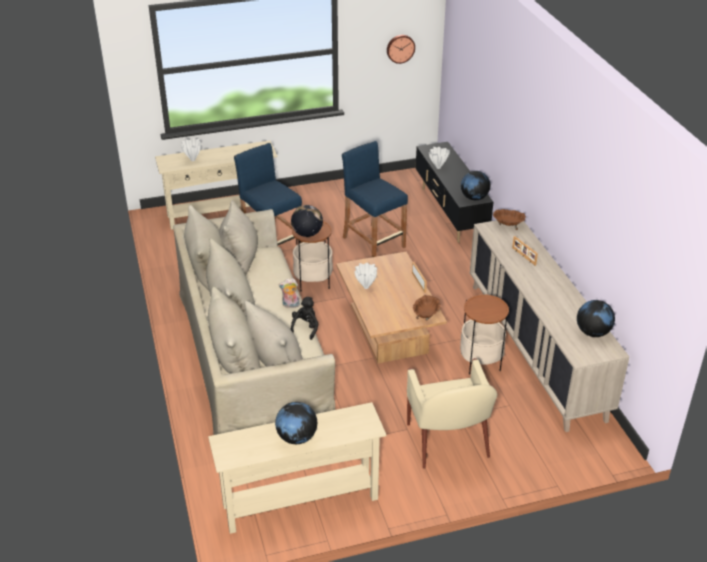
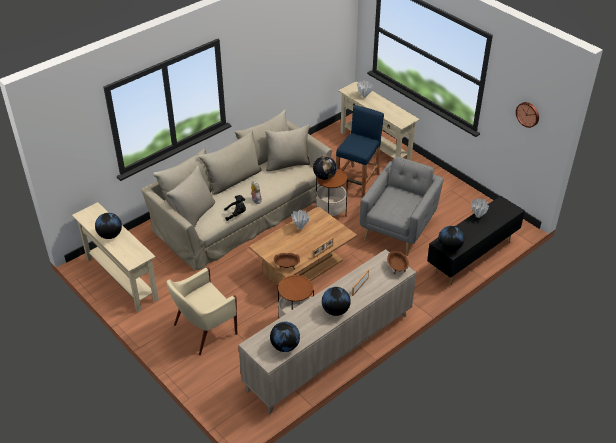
camera: 65 degrees right, 5 degrees up
(373, 242) = (399, 228): blue stool -> grey armchair
(553, 282) = (335, 310): none -> globe

